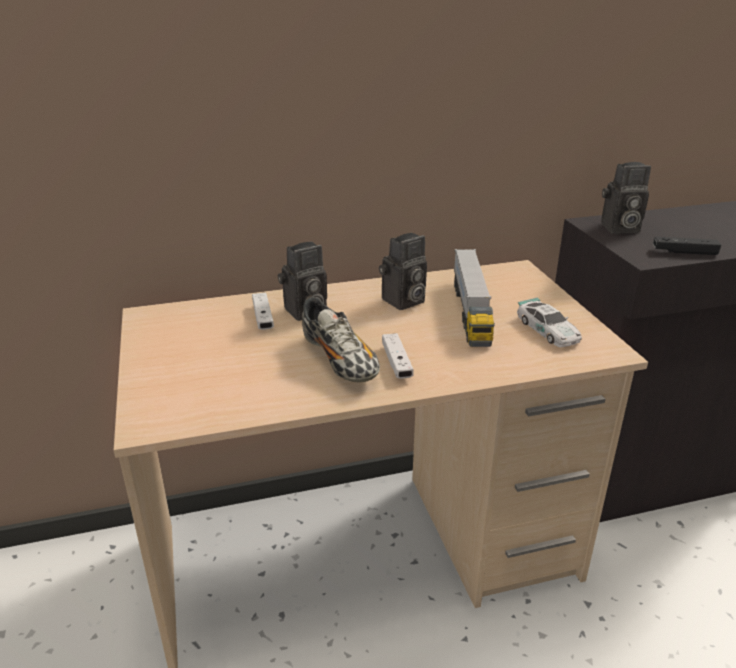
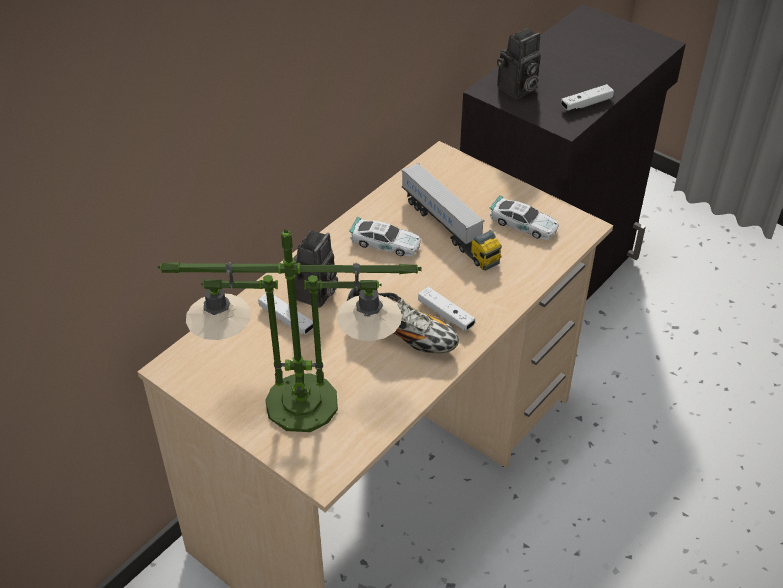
camera: 35 degrees left, 15 degrees up
(198, 371) = (300, 404): none -> table lamp
(403, 302) = (385, 243): camera -> toy car
(684, 252) = (586, 104): black game controller -> white game controller

